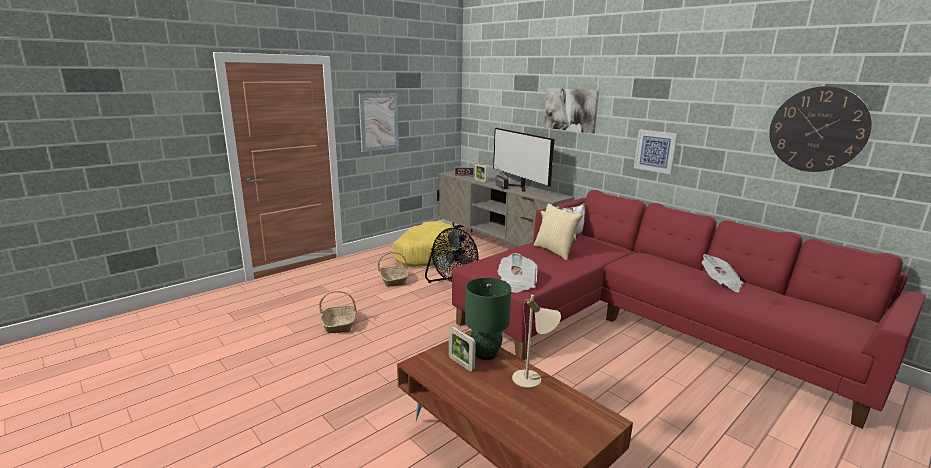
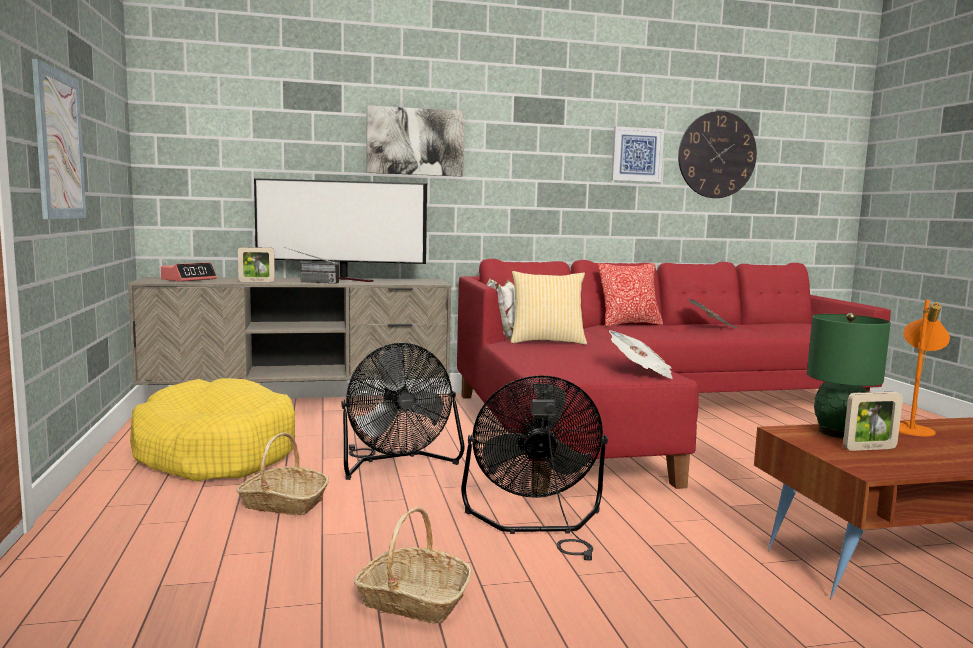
camera: 60 degrees left, 10 degrees down
(428, 332) = (541, 524): none -> black fan
(532, 379) = (913, 428): beige table lamp -> orange table lamp
(655, 151) = (556, 194): picture -> picture (636, 154)
(667, 260) = (629, 324): none -> pillow

